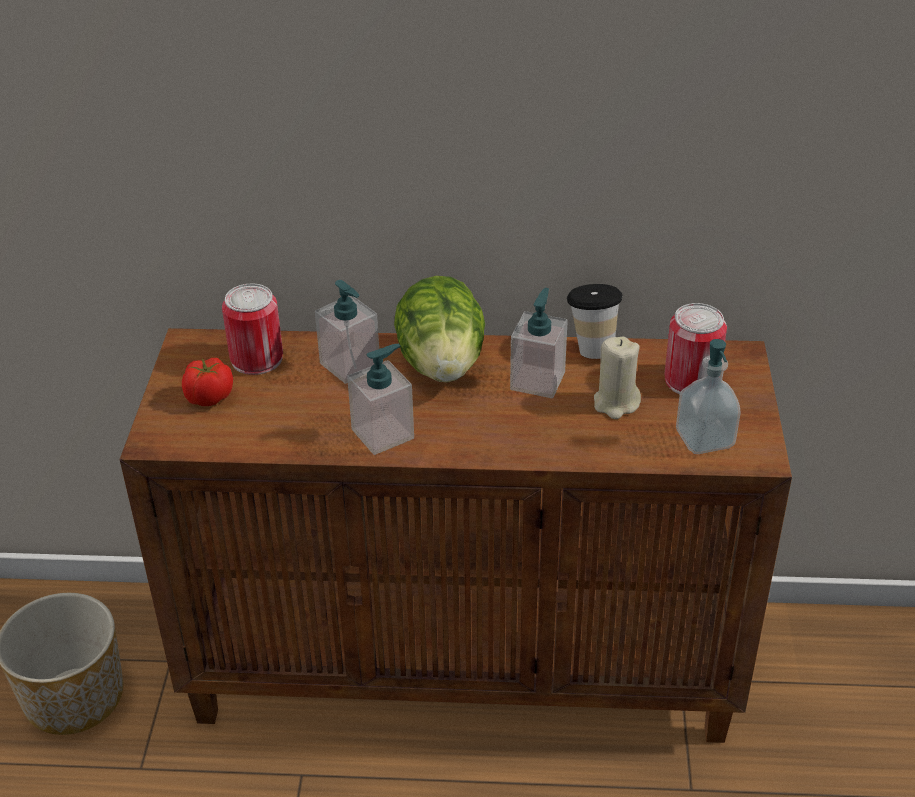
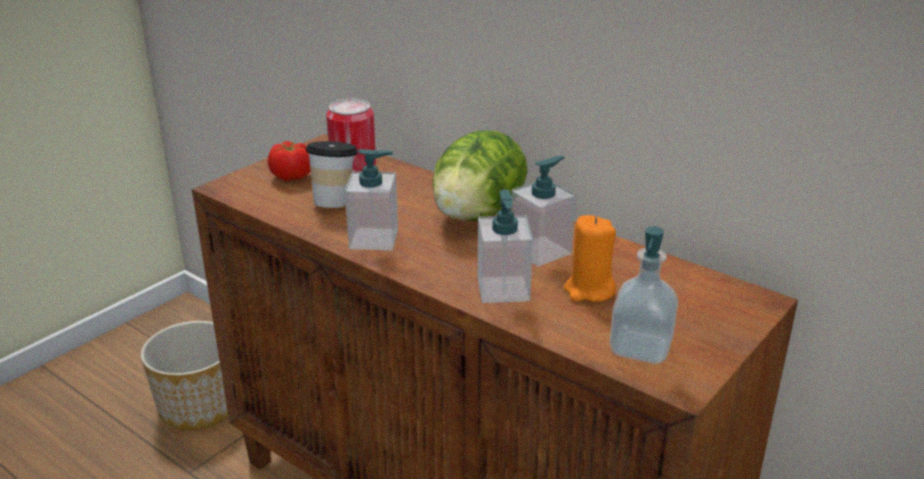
camera: 35 degrees right, 10 degrees down
(350, 365) = (410, 191): soap dispenser -> soap dispenser (503, 289)
(592, 348) = (618, 246): cup -> cup (335, 202)
(616, 403) = (589, 290): beige candle -> orange candle
(691, 380) = (683, 300): can -> none

